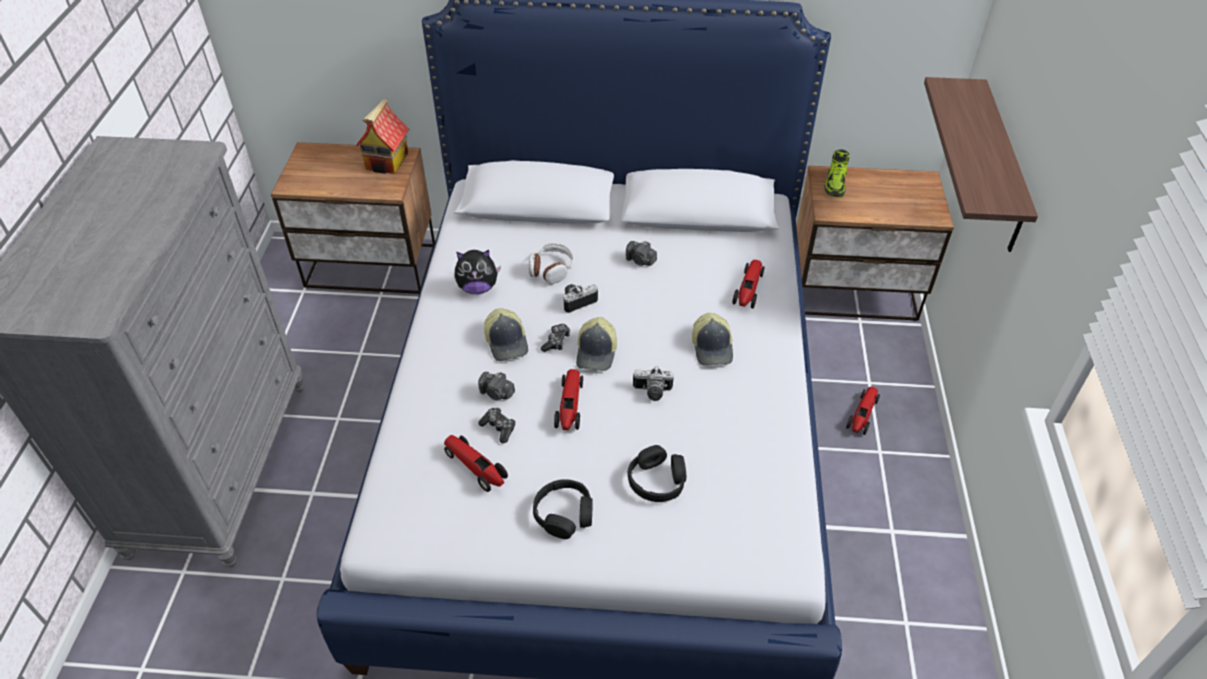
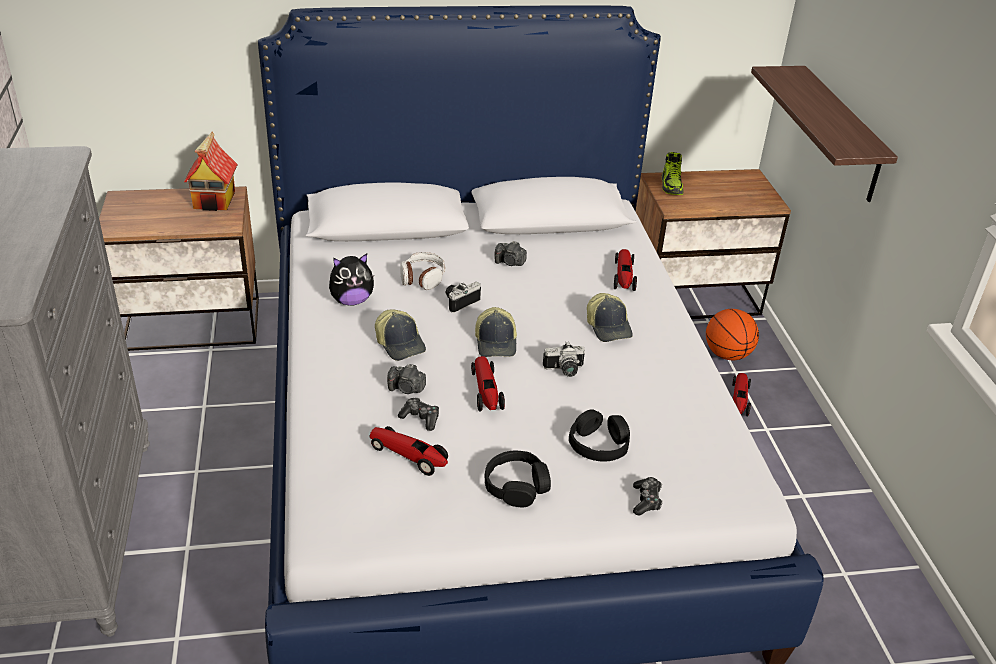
camera: 15 degrees left, 10 degrees down
(556, 341) = (451, 338): game controller -> game controller (646, 501)
(866, 361) = (727, 354): none -> basketball

